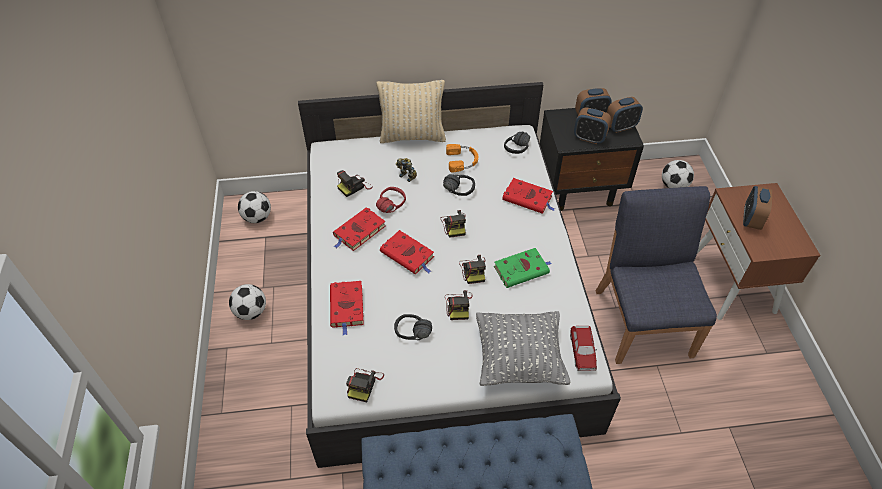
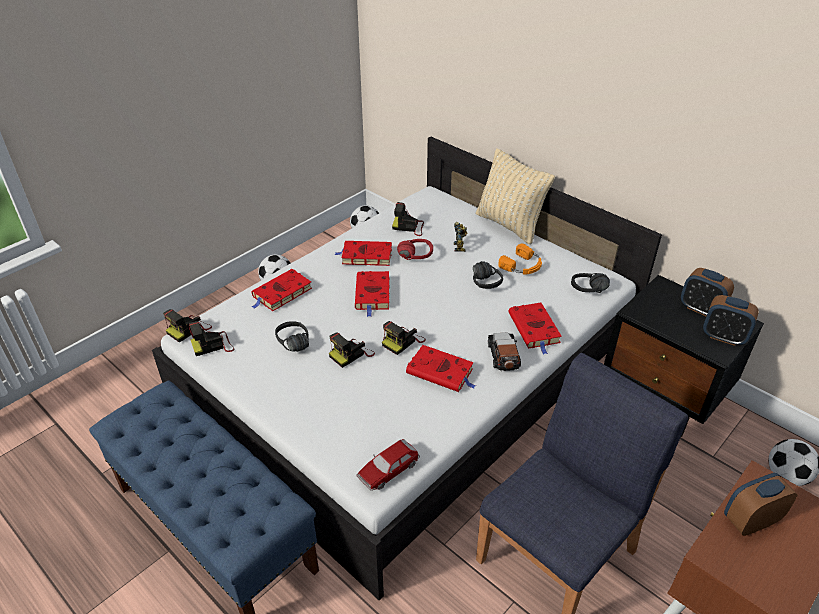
camera: 50 degrees right, 10 degrees down
(454, 225) = (440, 301): camera -> camera (189, 329)
(519, 359) = (331, 427): grey pillow -> none
(522, 269) = (441, 372): green book -> red book
(537, 230) = (503, 356): none -> toy car
(589, 138) = (670, 323): alarm clock -> none

